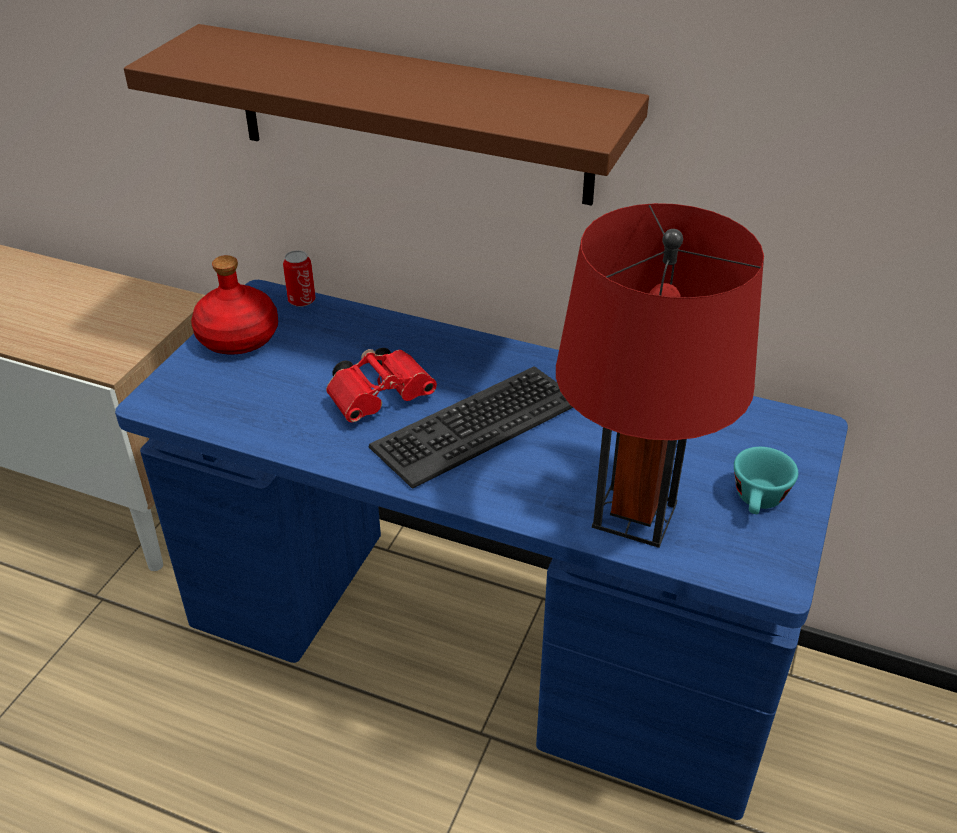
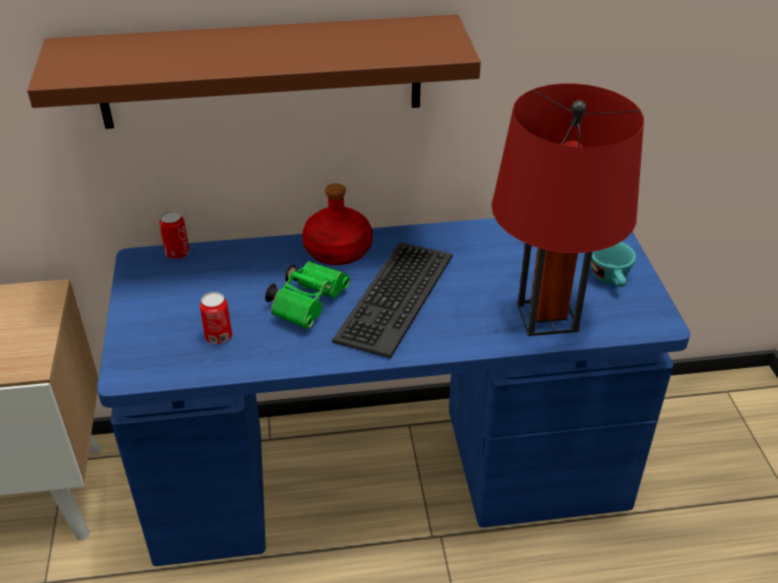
camera: 30 degrees left, 0 degrees up
(239, 337) = (152, 299): red bottle -> red bottle (338, 250)
(265, 398) = (218, 337): none -> can
(382, 398) = (309, 303): red binoculars -> green binoculars

